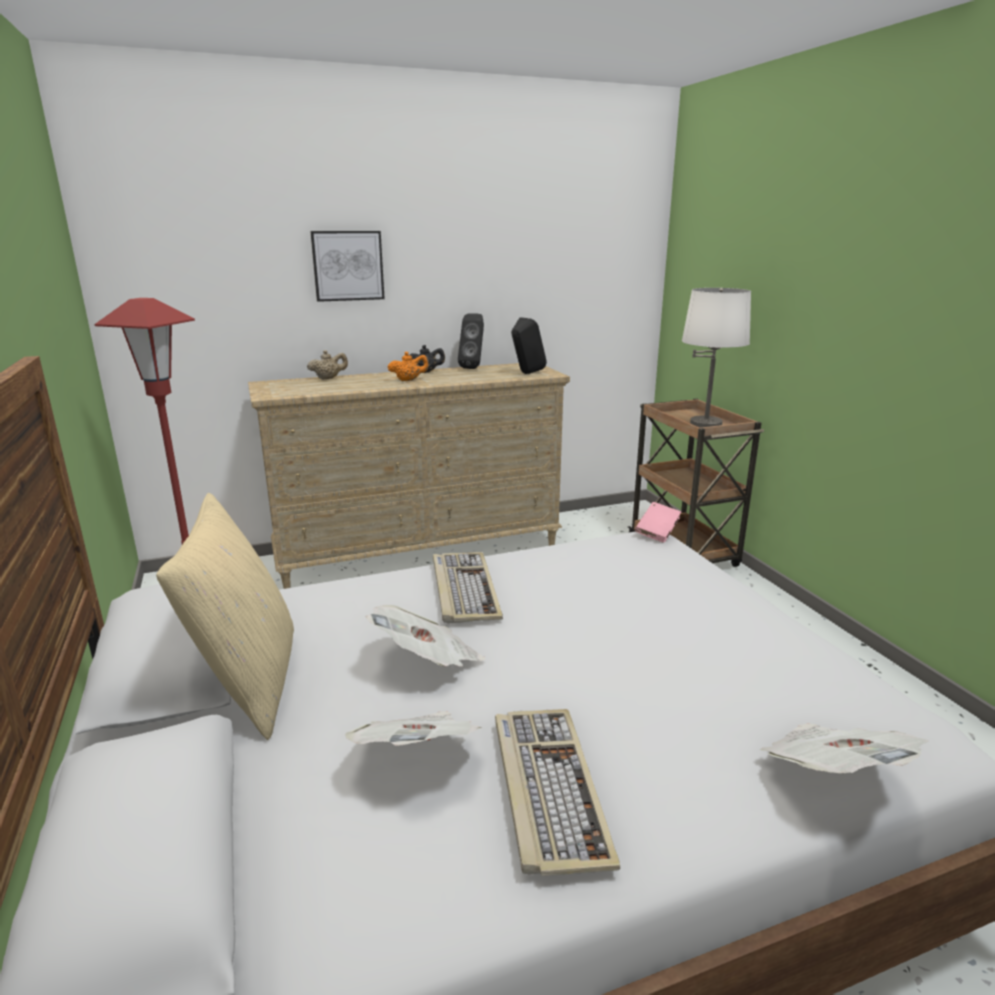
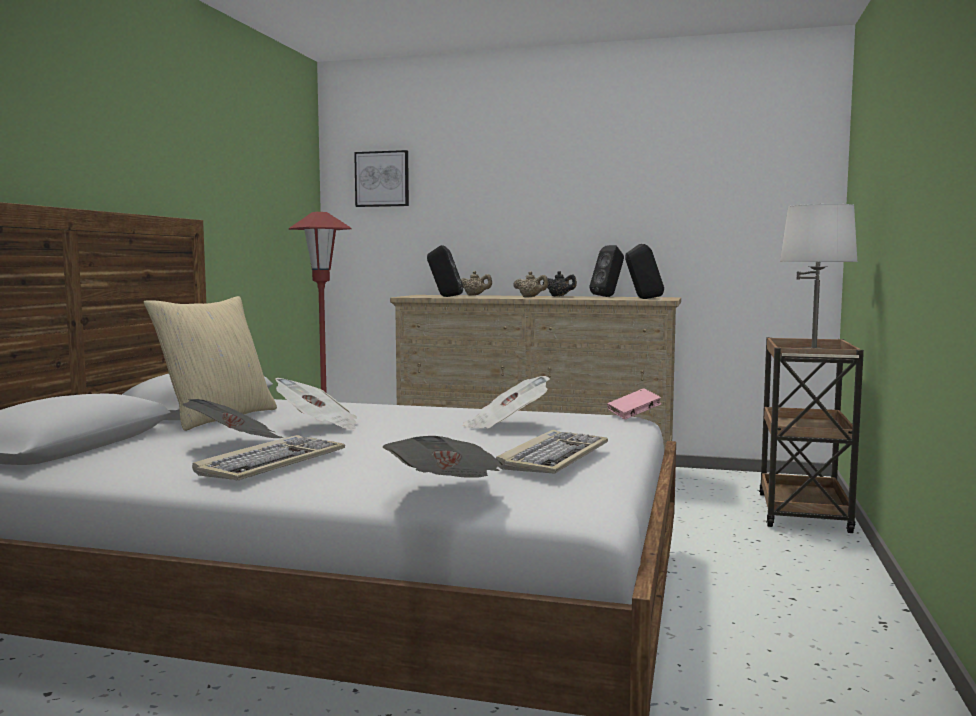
camera: 35 degrees right, 15 degrees down
(312, 390) = (445, 296): none -> black speaker
(348, 266) = (505, 203): picture -> picture (382, 179)
(408, 380) = (530, 297): orange teapot -> beige teapot
(463, 589) = (410, 413): keyboard -> keyboard (553, 457)
(599, 590) = (506, 426): none -> newspaper

